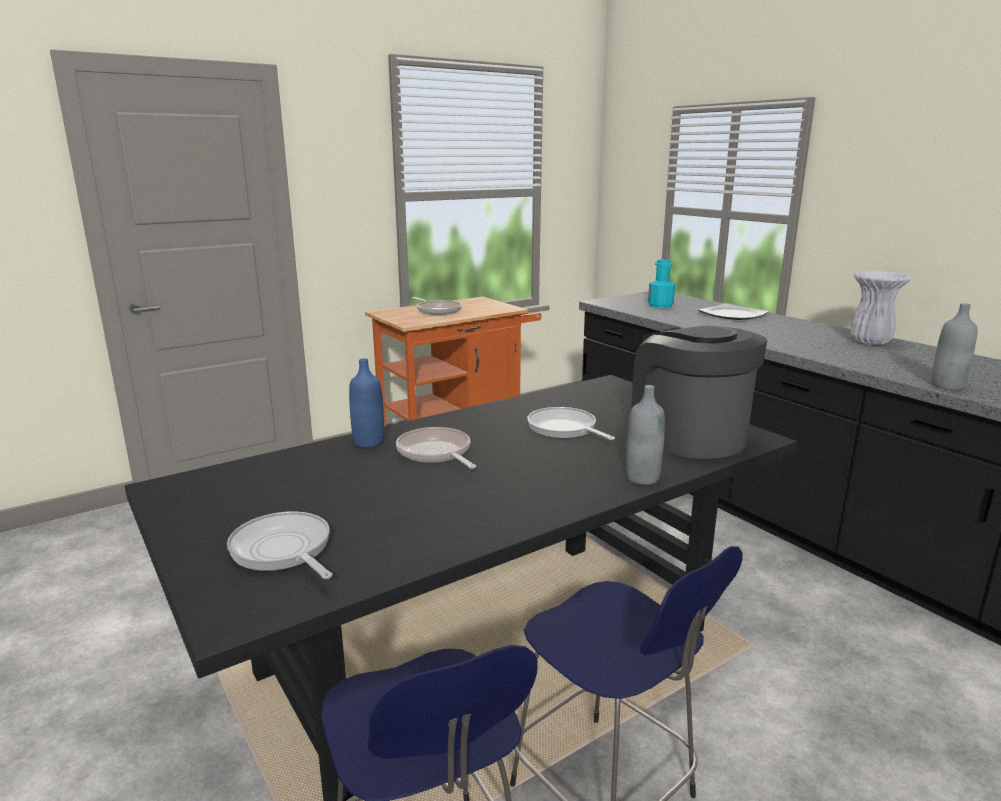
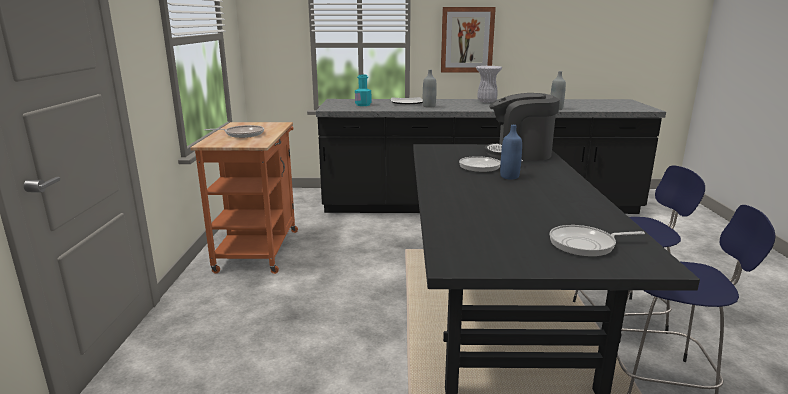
camera: 55 degrees left, 0 degrees up
(368, 442) = (443, 203): blue bottle -> blue bottle (509, 177)
(436, 453) = (482, 193): frying pan -> none
(642, 478) = (560, 170): grey bottle -> grey bottle (429, 106)
(897, 219) = (467, 40): none -> picture

